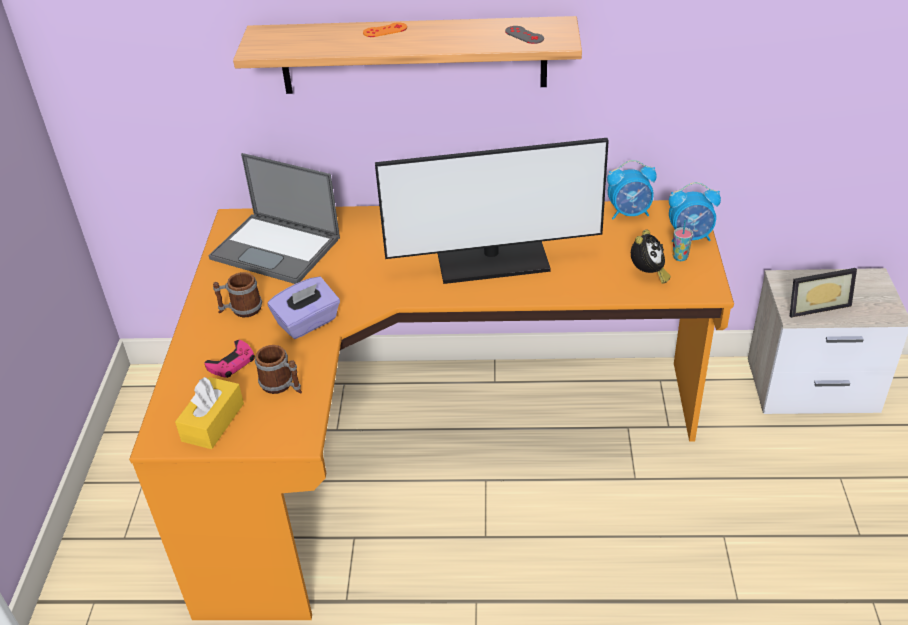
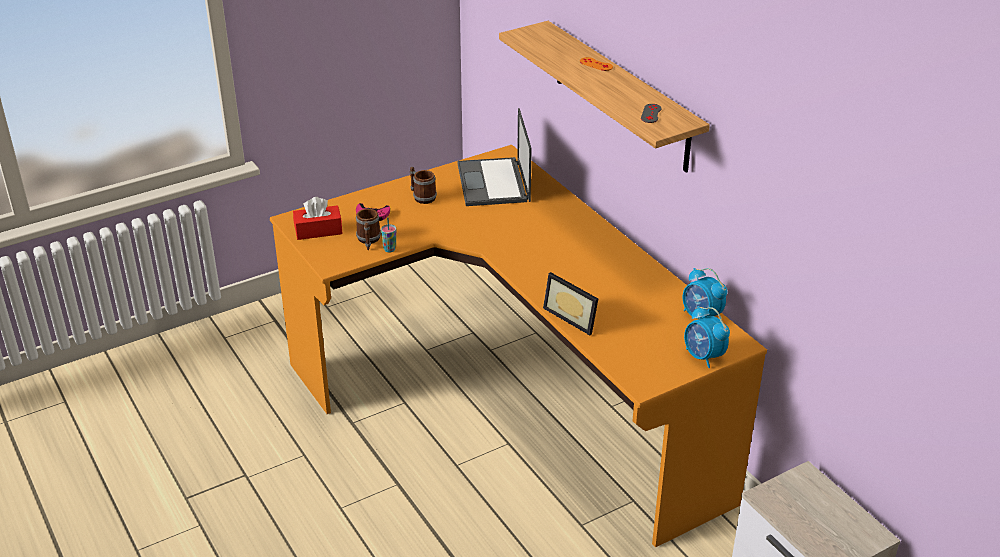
camera: 55 degrees right, 5 degrees down
(213, 422) = (318, 230): yellow tissue box -> red tissue box
(308, 322) = (433, 226): purple tissue box -> none
(493, 262) = (570, 274): monitor -> none
(648, 274) = (630, 350): alarm clock -> none
(680, 257) = (669, 359): cup -> cup (389, 249)
(815, 304) = (791, 506): picture frame -> picture frame (573, 317)

